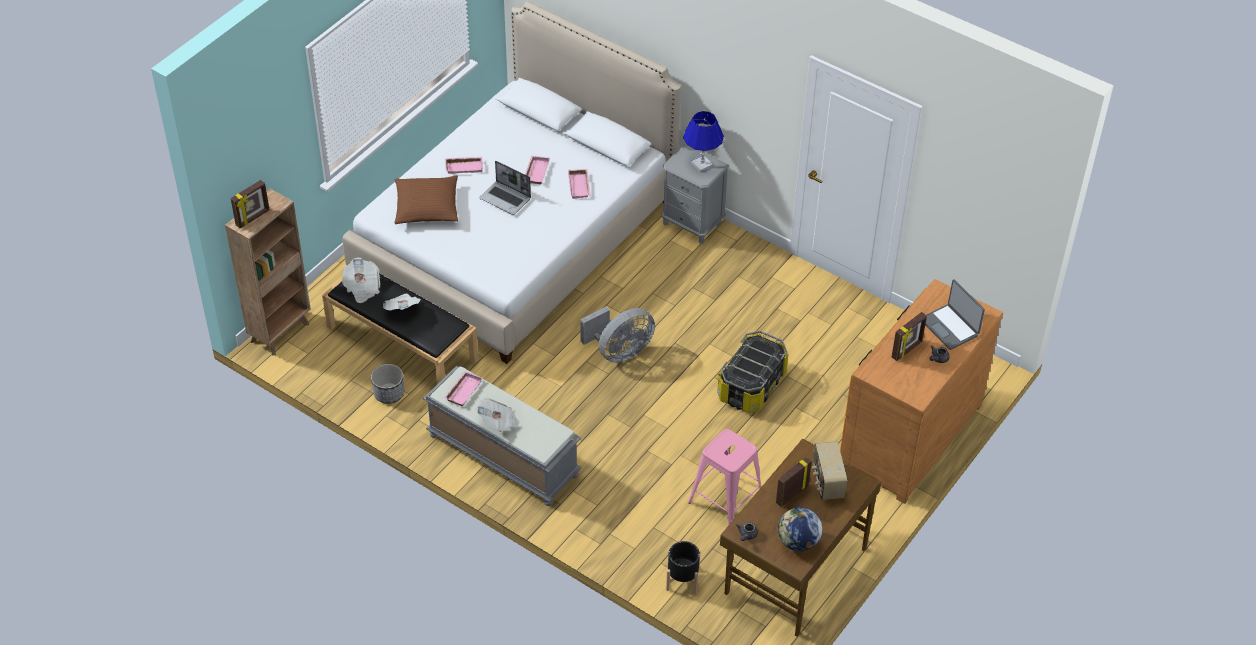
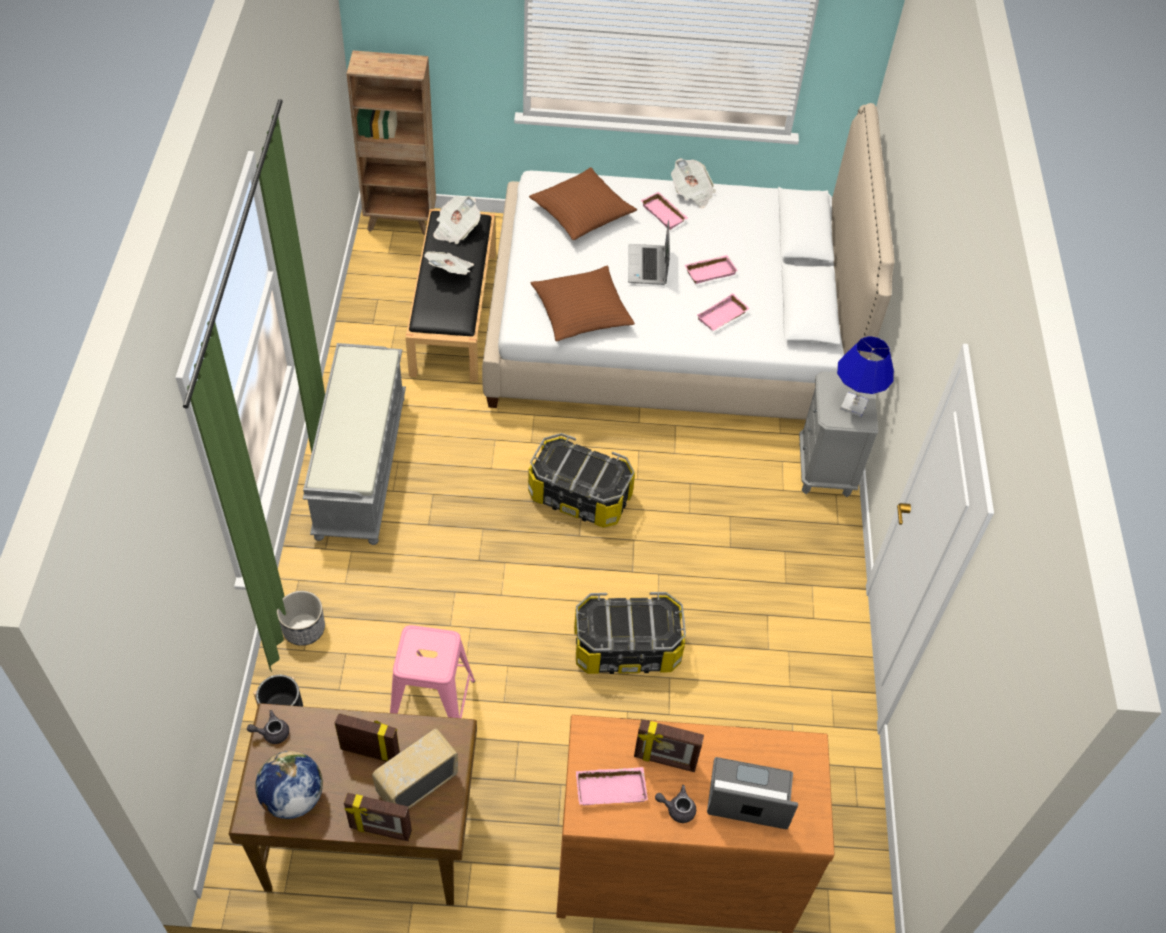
camera: 55 degrees right, 5 degrees up
(253, 218) = (376, 63): picture frame -> picture frame (380, 830)
(389, 393) = (380, 335): planter -> planter (303, 629)
(463, 390) = (364, 368): pink tray -> pink tray (611, 787)
(499, 423) = (338, 420): newspaper -> newspaper (692, 193)
(518, 251) = (581, 312): none -> brown pillow
(619, 352) = (580, 495): grey fan -> storage box
(950, 327) = (749, 796): laptop -> laptop turned 75 degrees clockwise

